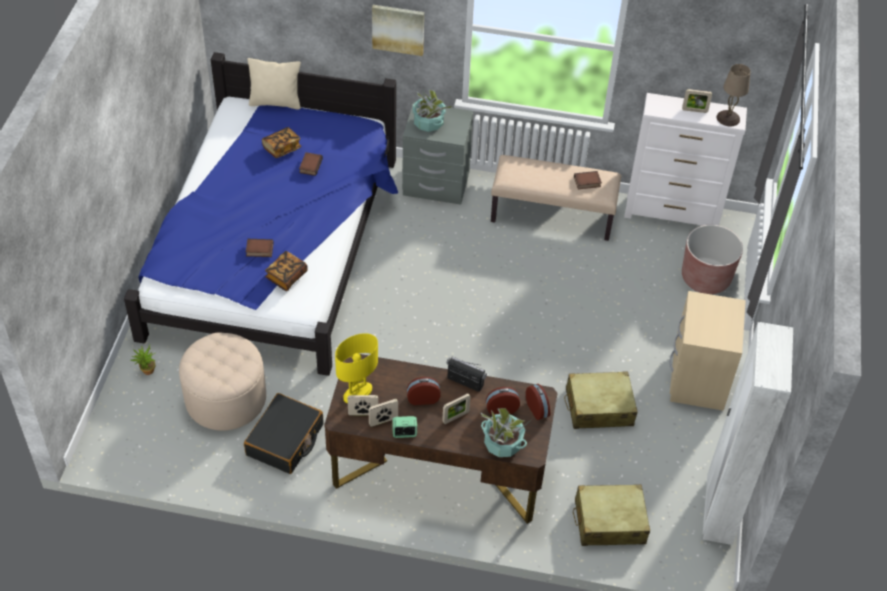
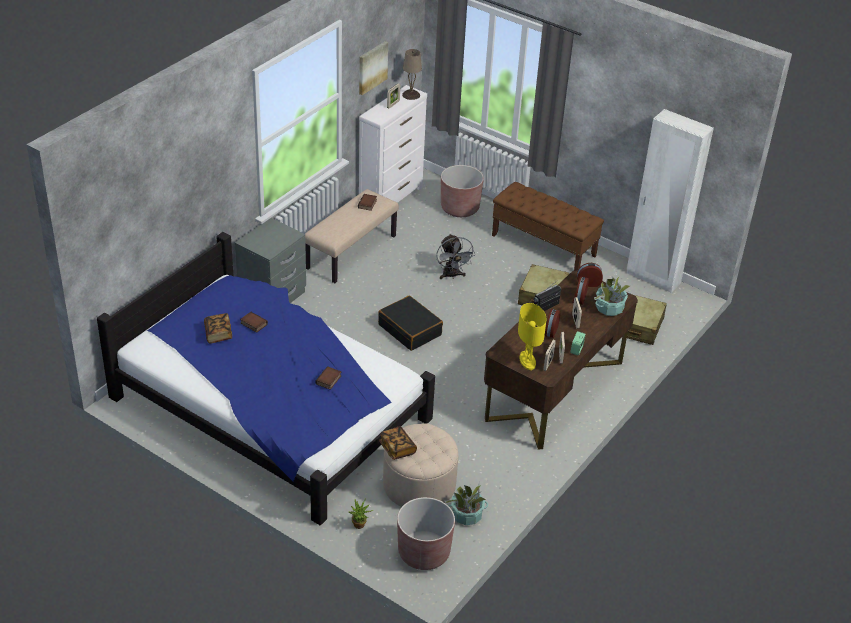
camera: 65 degrees left, 10 degrees down
(134, 434) = (424, 552): none -> brown planter
(275, 102) = (156, 322): beige pillow -> none
(285, 440) = (482, 462): black suitcase -> black suitcase (410, 330)
(286, 277) = (367, 374): book -> book (397, 449)
(398, 29) = (217, 184): picture -> picture (372, 67)
(428, 123) = (265, 242): potted plant -> potted plant (467, 515)
(575, 313) = (452, 275): none -> grey fan
(697, 379) = (544, 246): beige nightstand -> brown bench

